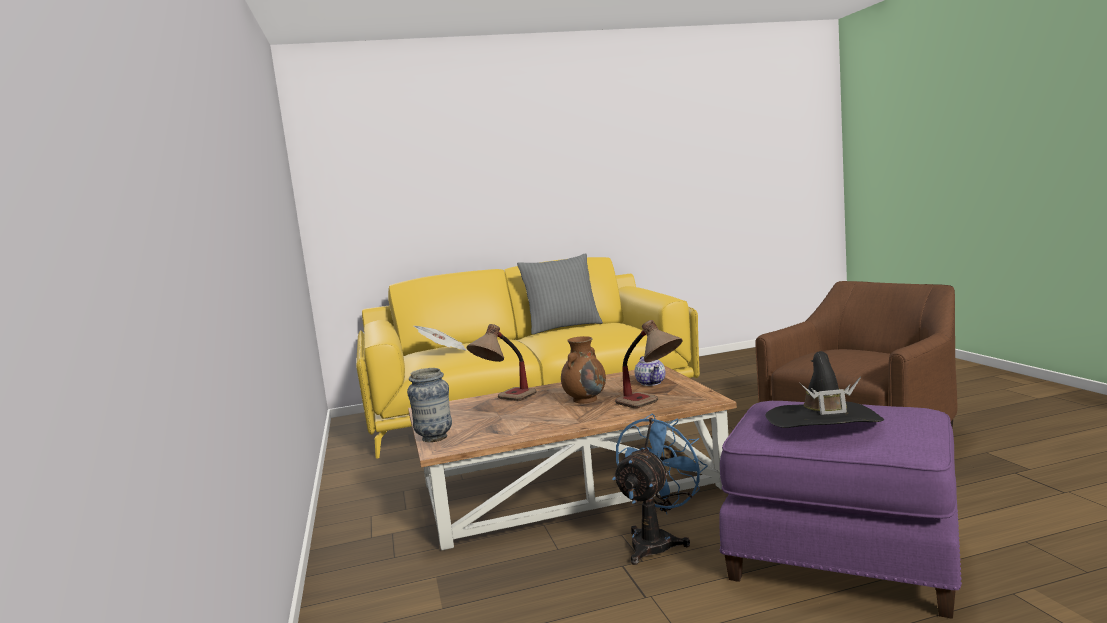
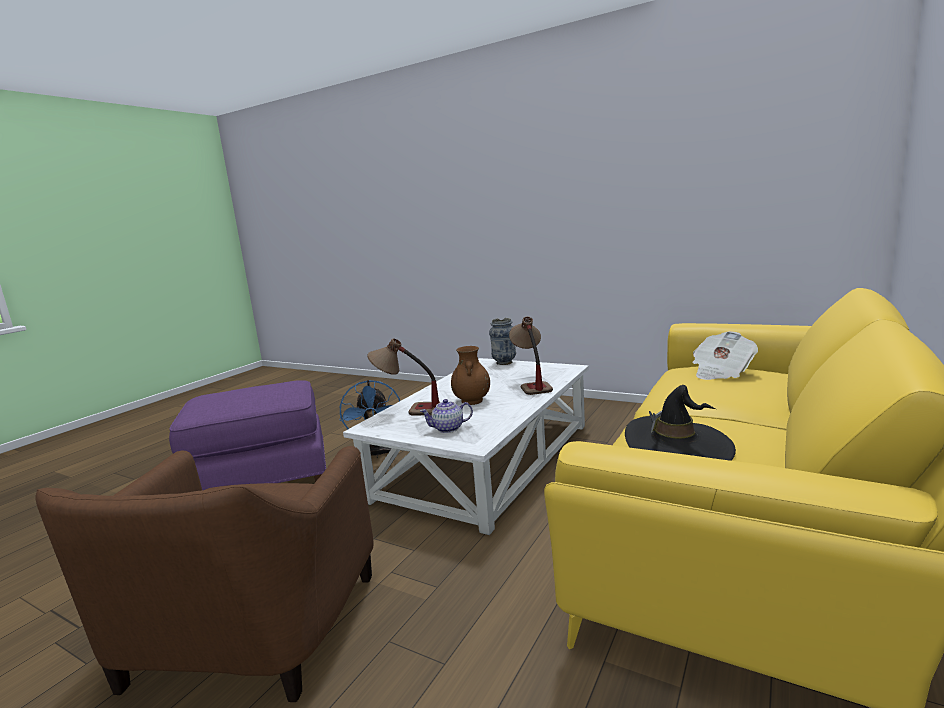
camera: 135 degrees right, 5 degrees up
(563, 327) = (781, 450): grey pillow -> none
(571, 485) = (487, 461): brown coffee table -> white coffee table
(651, 383) = (448, 428): teapot -> teapot turned 45 degrees counterclockwise
(823, 422) = (252, 390): black hat -> black hat (678, 447)

